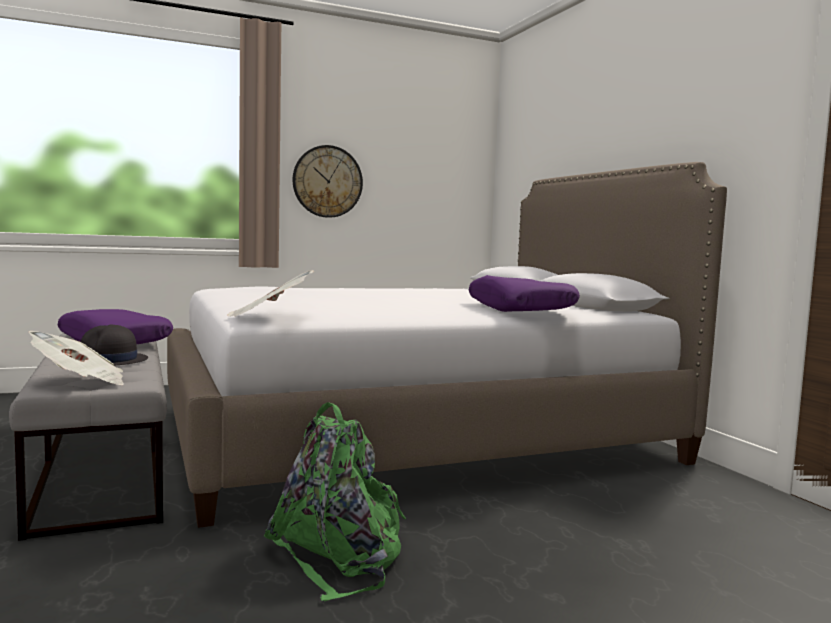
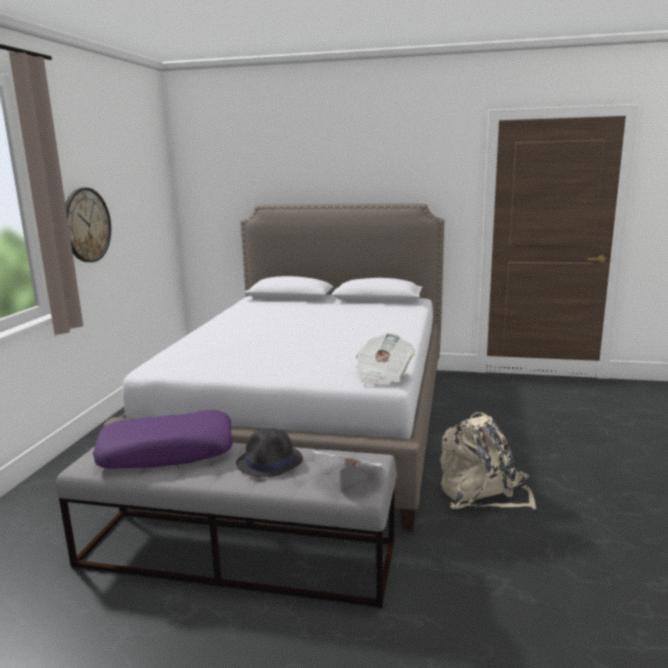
camera: 55 degrees left, 10 degrees up
(339, 555) = (482, 493): green backpack -> beige backpack
(520, 309) = (386, 316): purple pillow -> none

